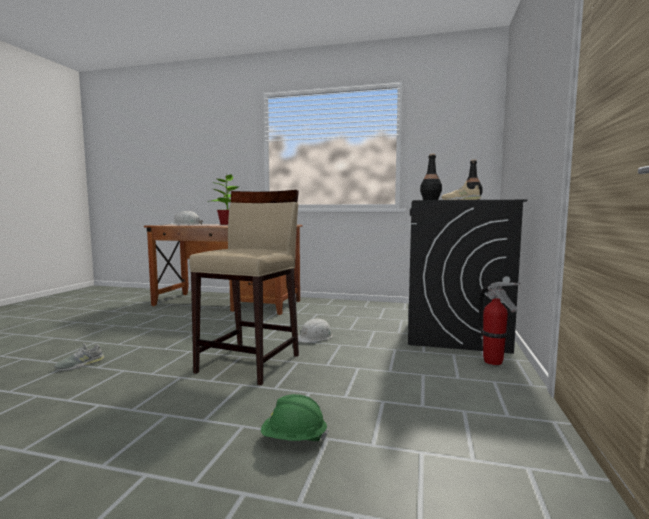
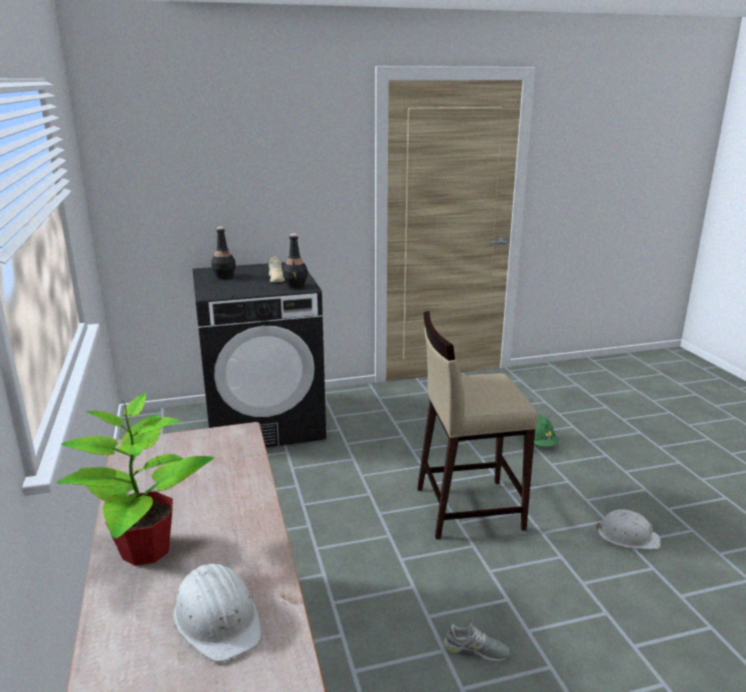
camera: 120 degrees left, 15 degrees up
(80, 364) = (623, 635): grey shoe -> grey shoe (475, 650)
(314, 337) = (353, 499): white hard hat -> white hard hat (627, 536)
(493, 362) = (337, 400): fire extinguisher -> none

